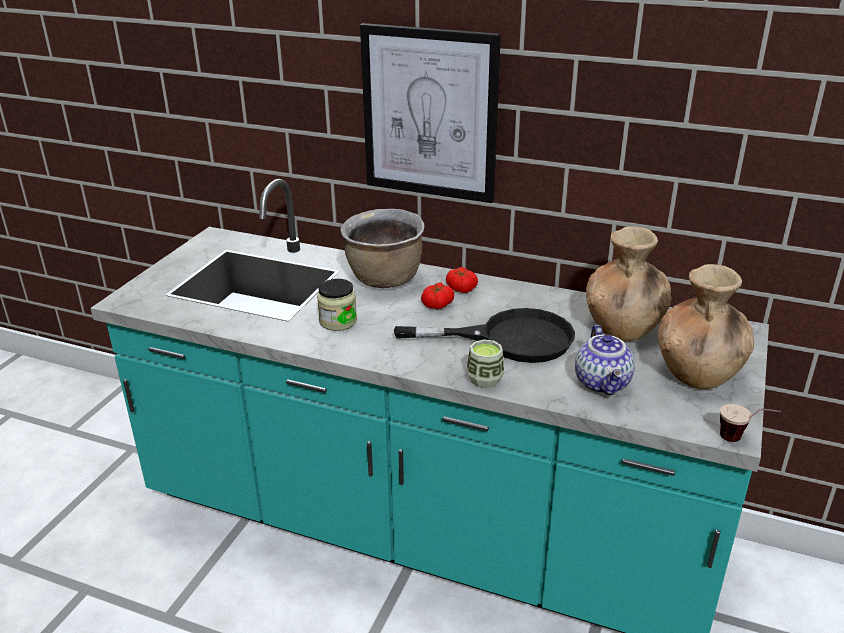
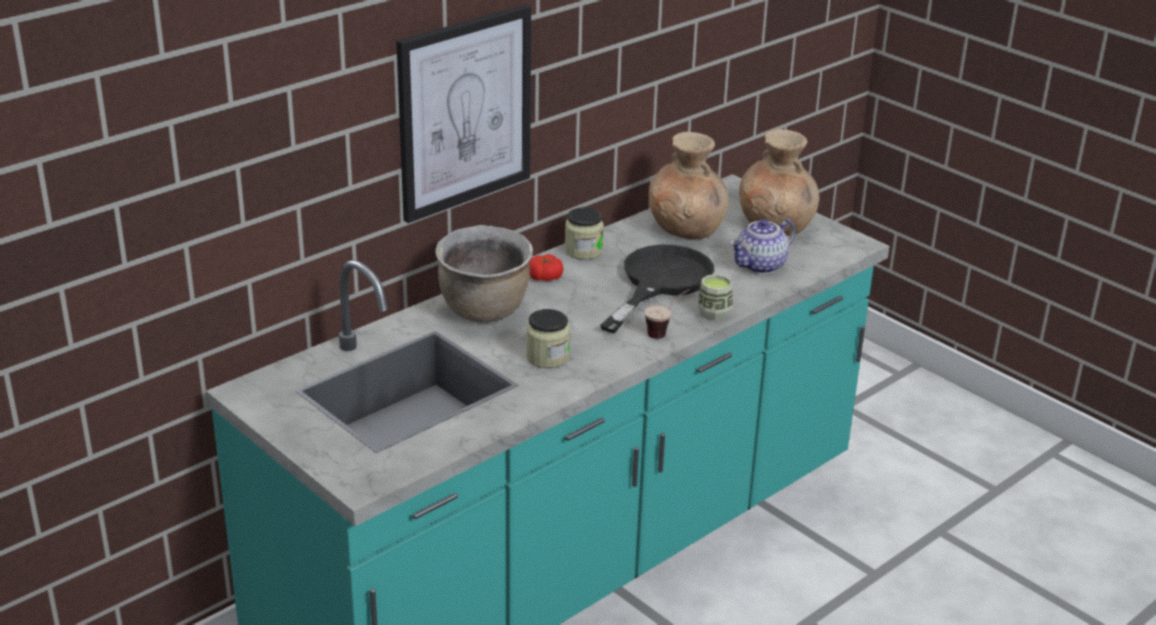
camera: 65 degrees left, 0 degrees up
(437, 304) = (564, 297): tomato -> none
(522, 292) = (583, 251): none -> jar
(603, 383) = (761, 266): teapot -> teapot turned 120 degrees clockwise
(742, 441) = (868, 243): cup -> cup (666, 332)

